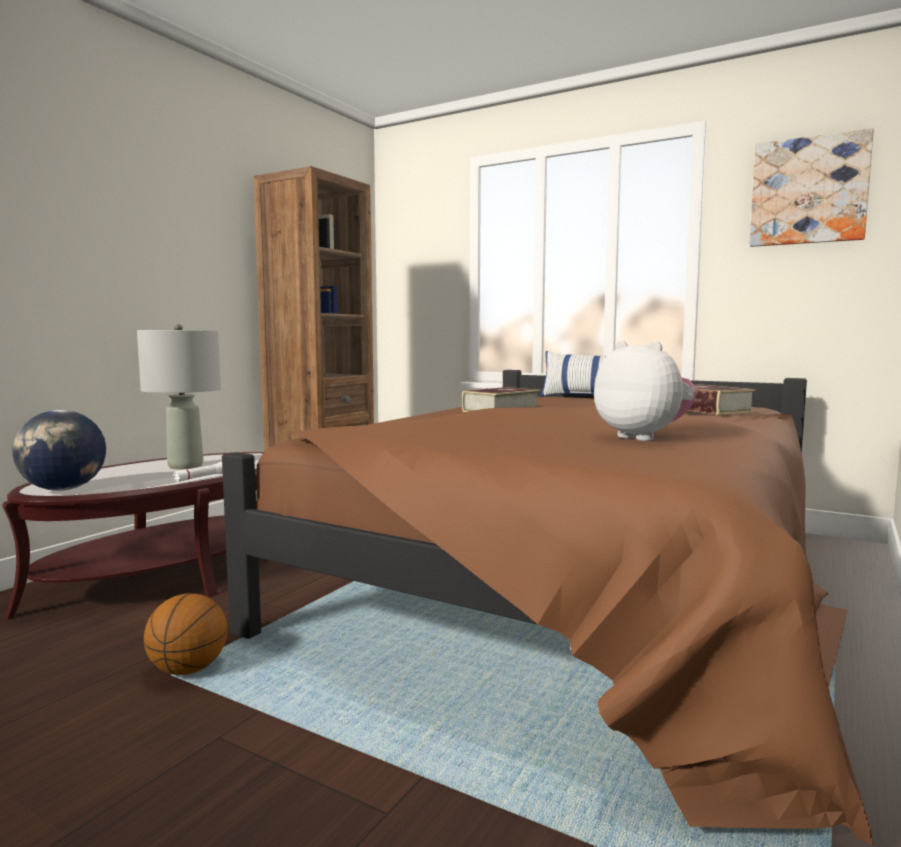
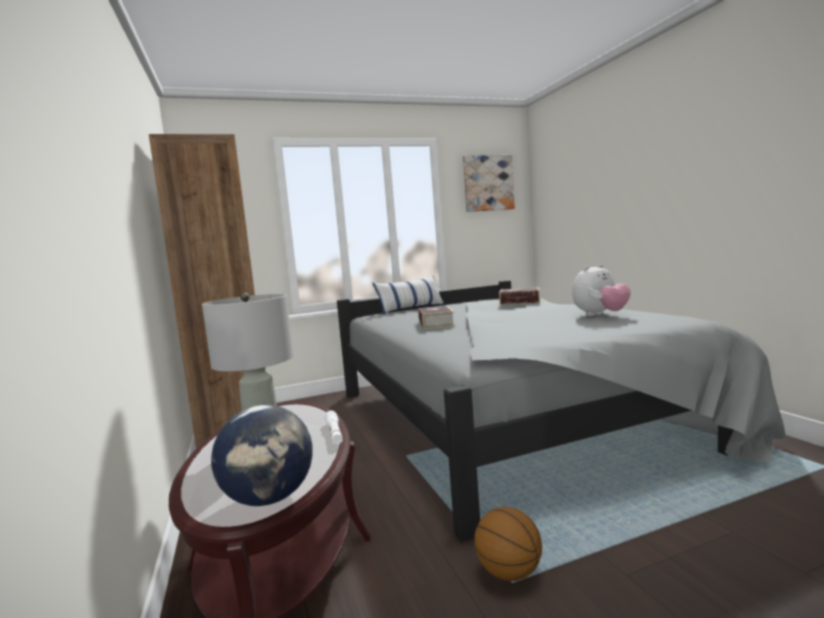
camera: 50 degrees left, 0 degrees up
(578, 586) = (511, 418): brown bed -> grey bed
(643, 437) = (600, 315): plush toy -> plush toy turned 150 degrees clockwise

